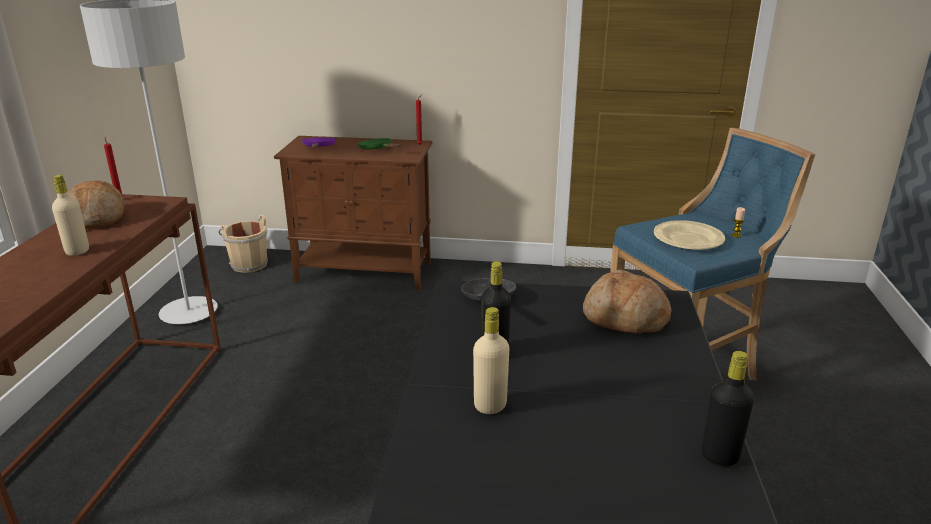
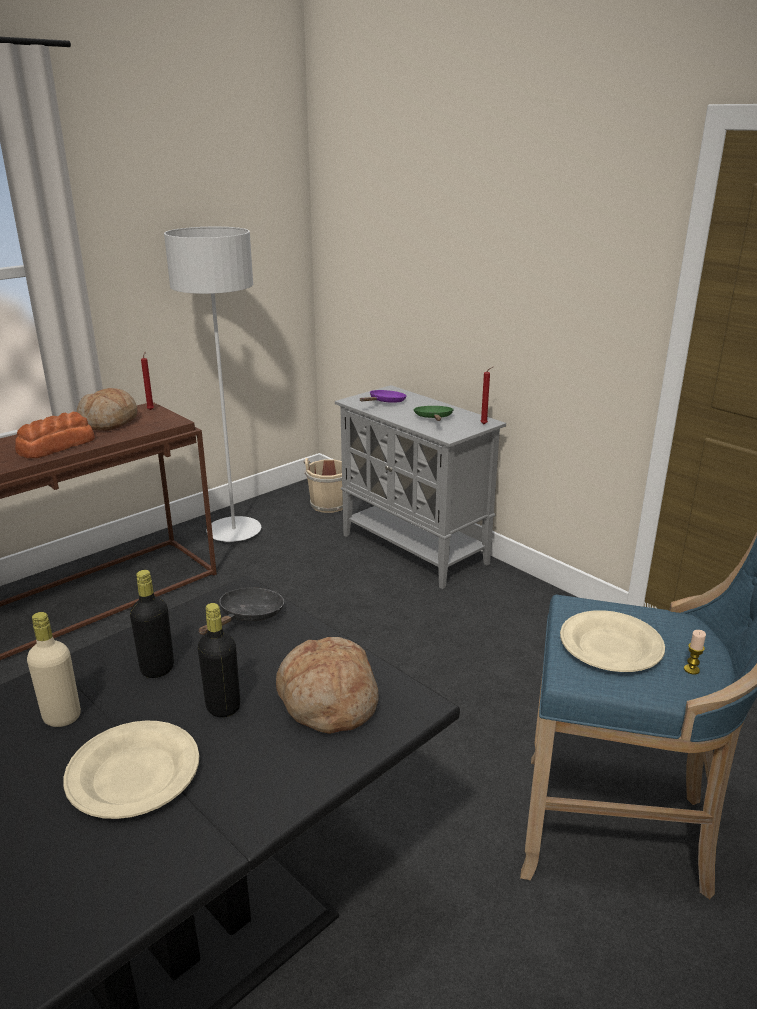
camera: 40 degrees right, 0 degrees up
(77, 251) = (55, 446): beige bottle -> bread
(365, 272) = (415, 549): brown cabinet -> grey cabinet
(598, 405) = (133, 773): none -> beige plate
(720, 456) = (124, 903): black bottle -> black bottle (223, 707)

